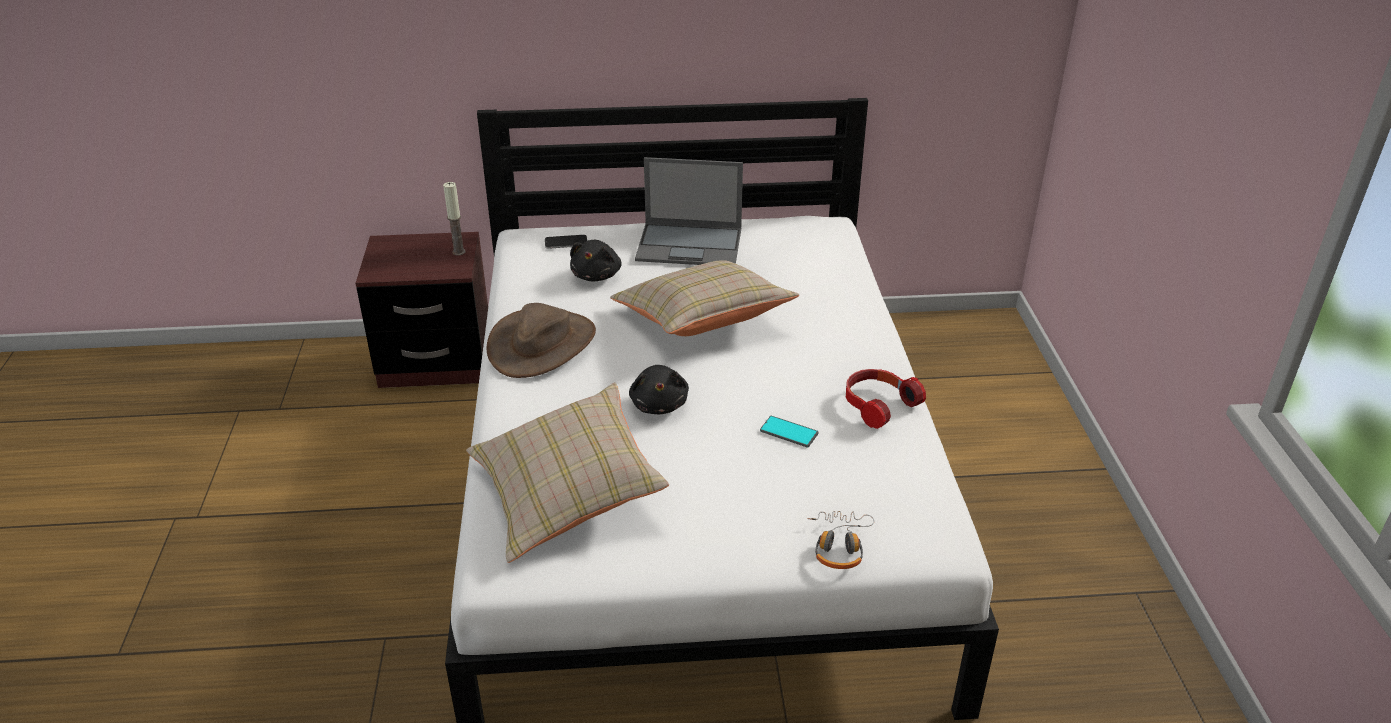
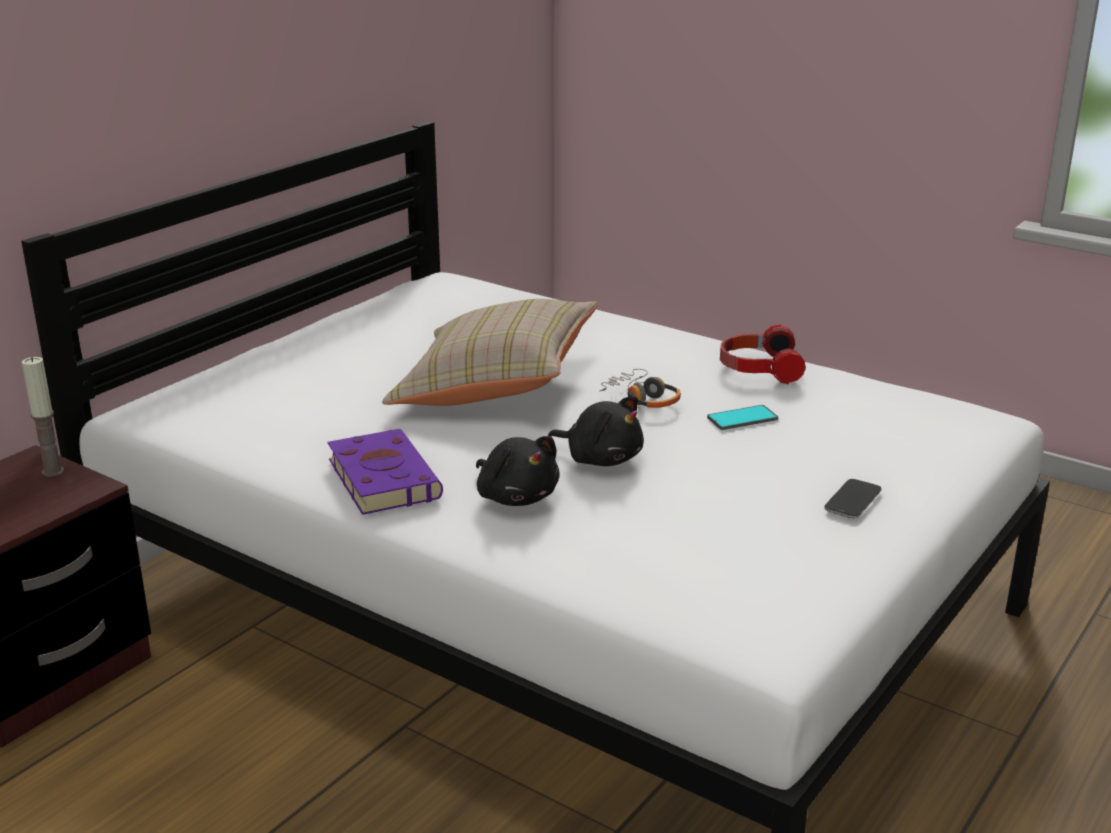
camera: 50 degrees left, 10 degrees down
(541, 344) = (381, 477): brown hat -> purple book
(566, 242) = (206, 395): phone -> phone (852, 500)
(567, 494) = (684, 562): beige pillow -> none
(597, 275) = (305, 403): black plush toy -> black plush toy (516, 497)
(690, 245) = (350, 341): laptop -> none
(839, 545) = (939, 461): headphones -> headphones (642, 398)

